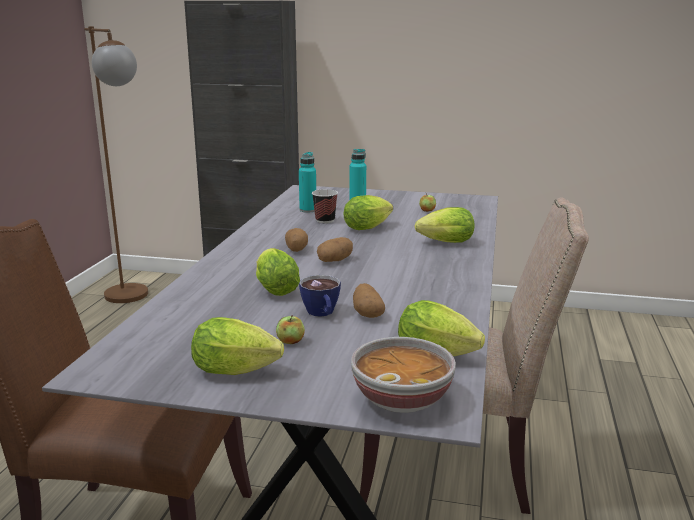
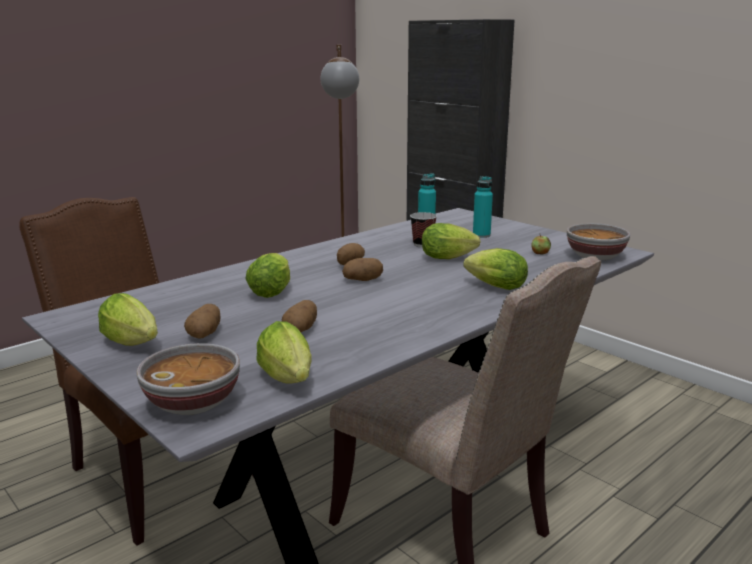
camera: 35 degrees right, 0 degrees up
(290, 341) = (205, 334): apple -> potato
(322, 314) = (267, 320): cup -> none
(467, 205) = (595, 256): none -> bowl

